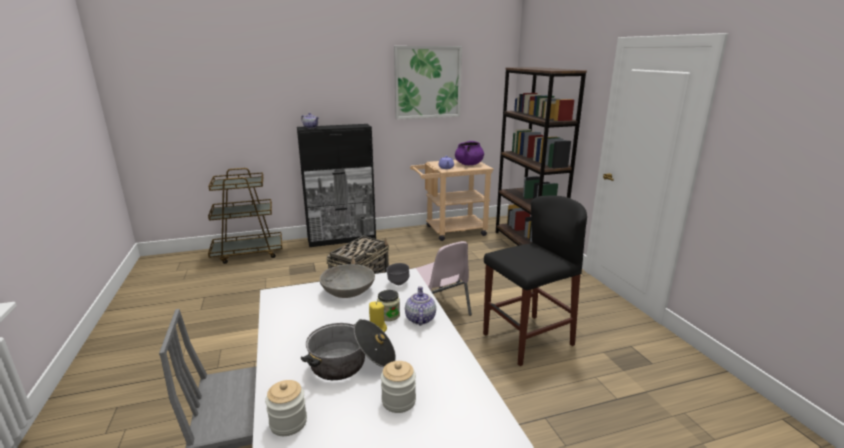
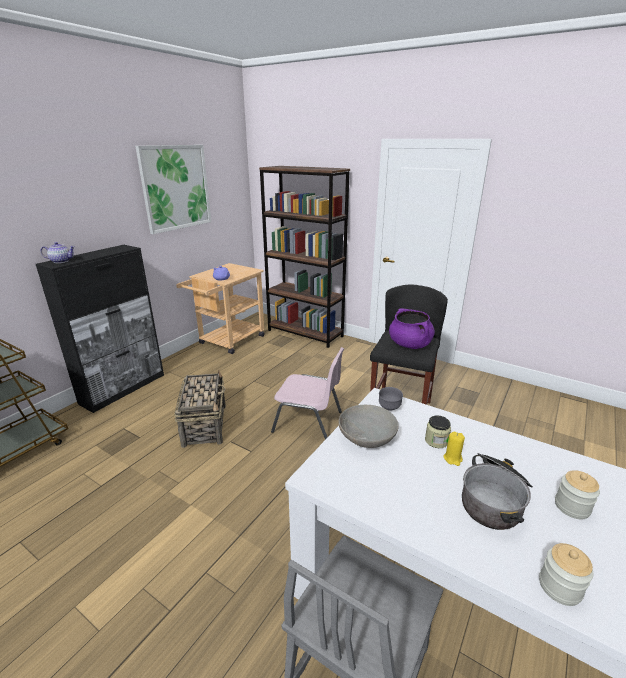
camera: 40 degrees left, 5 degrees up
(420, 319) = (460, 431): teapot -> none
(469, 164) = (236, 270): purple cooking pot -> purple cooking pot (410, 345)

